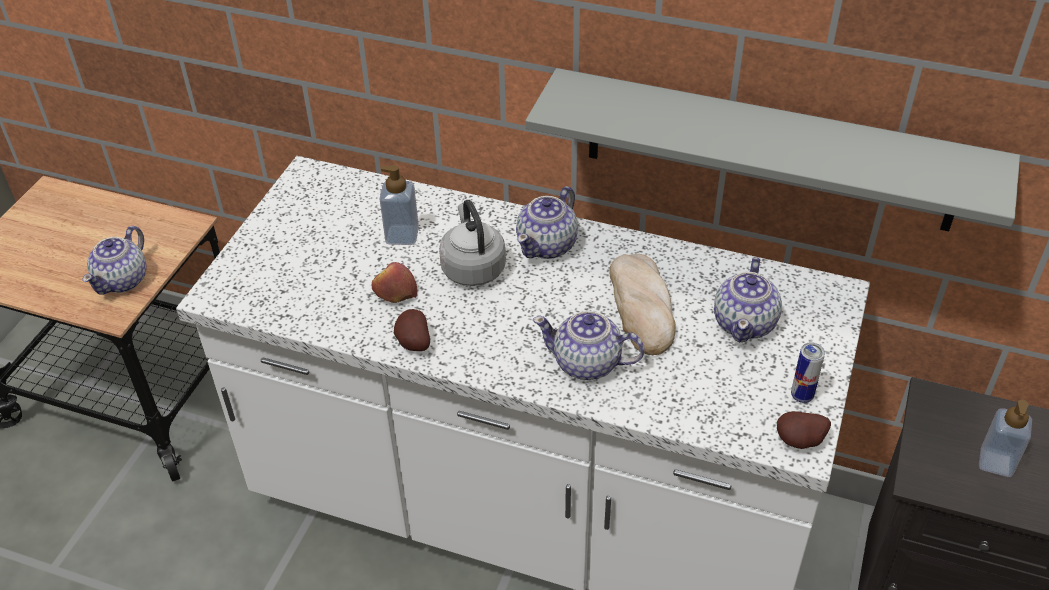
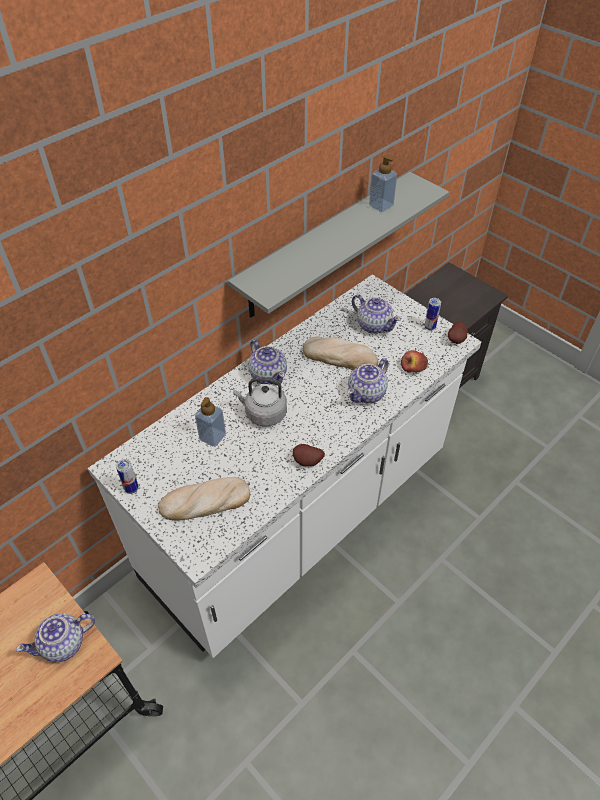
camera: 65 degrees left, 5 degrees up
(123, 280) = (64, 644): teapot -> teapot turned 105 degrees clockwise
(284, 201) = (131, 488): none -> can
(295, 270) = (205, 502): none -> bread
(394, 292) = (260, 457): apple -> apple (413, 367)
(996, 462) = (450, 303): soap dispenser -> soap dispenser (381, 205)

